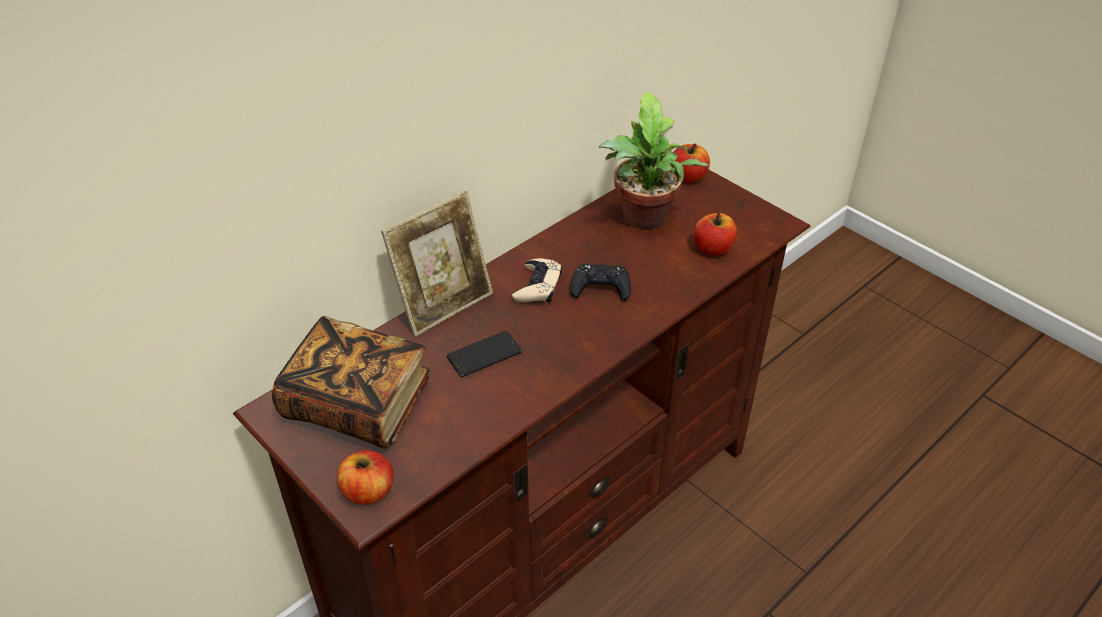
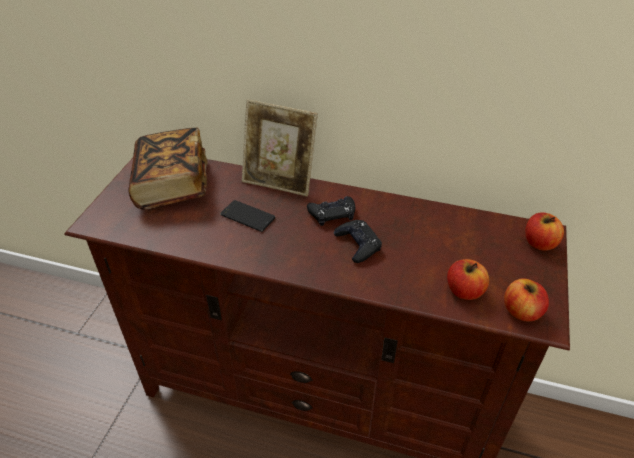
camera: 60 degrees right, 0 degrees up
(368, 491) = (106, 217): apple -> apple (521, 311)
(537, 286) = (332, 213): beige game controller -> black game controller
(644, 220) = (456, 238): potted plant -> none

